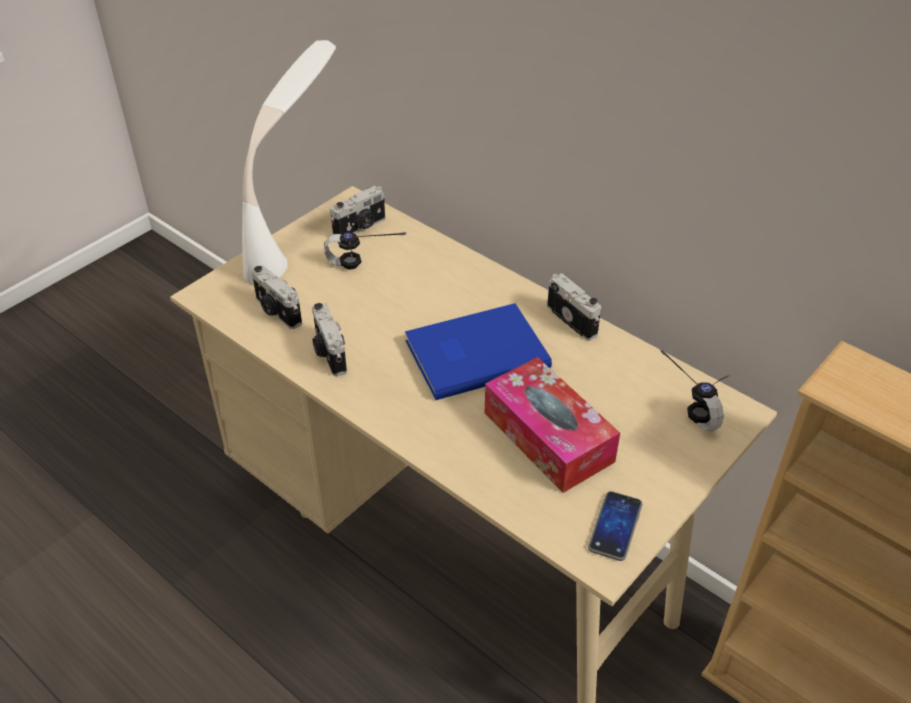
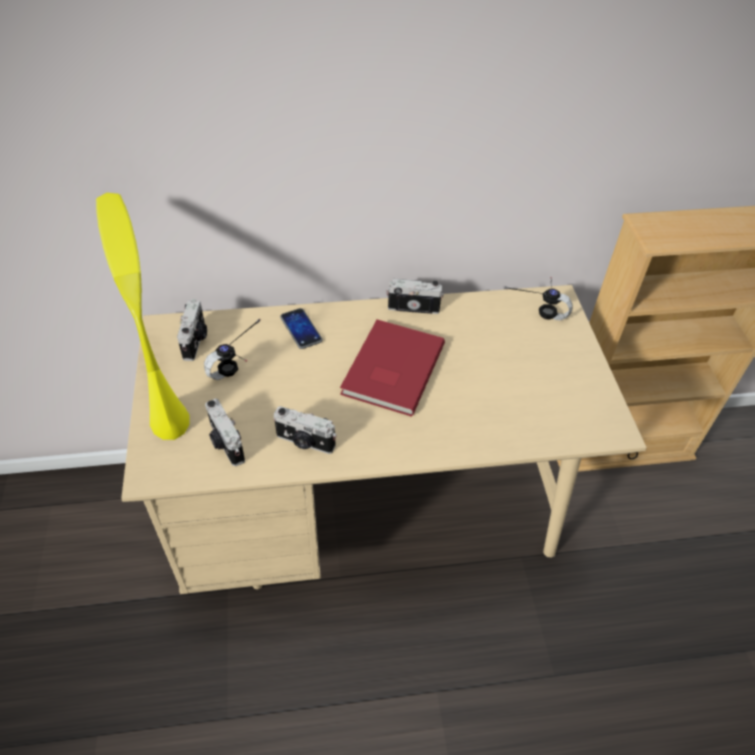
camera: 50 degrees left, 5 degrees up
(277, 312) = (225, 443): camera -> camera turned 60 degrees clockwise
(299, 238) = (160, 379): white table lamp -> yellow table lamp
(473, 353) = (390, 369): blue book -> red book
(548, 437) = (498, 386): tissue box -> none
(615, 526) = (594, 407): phone -> phone (301, 329)

